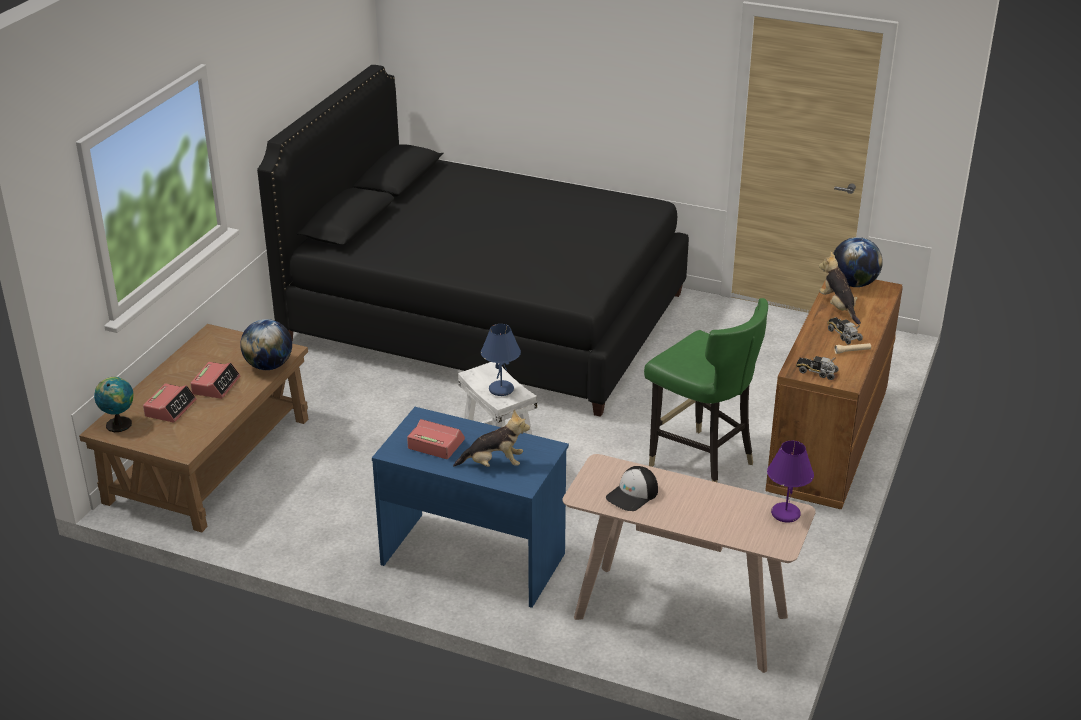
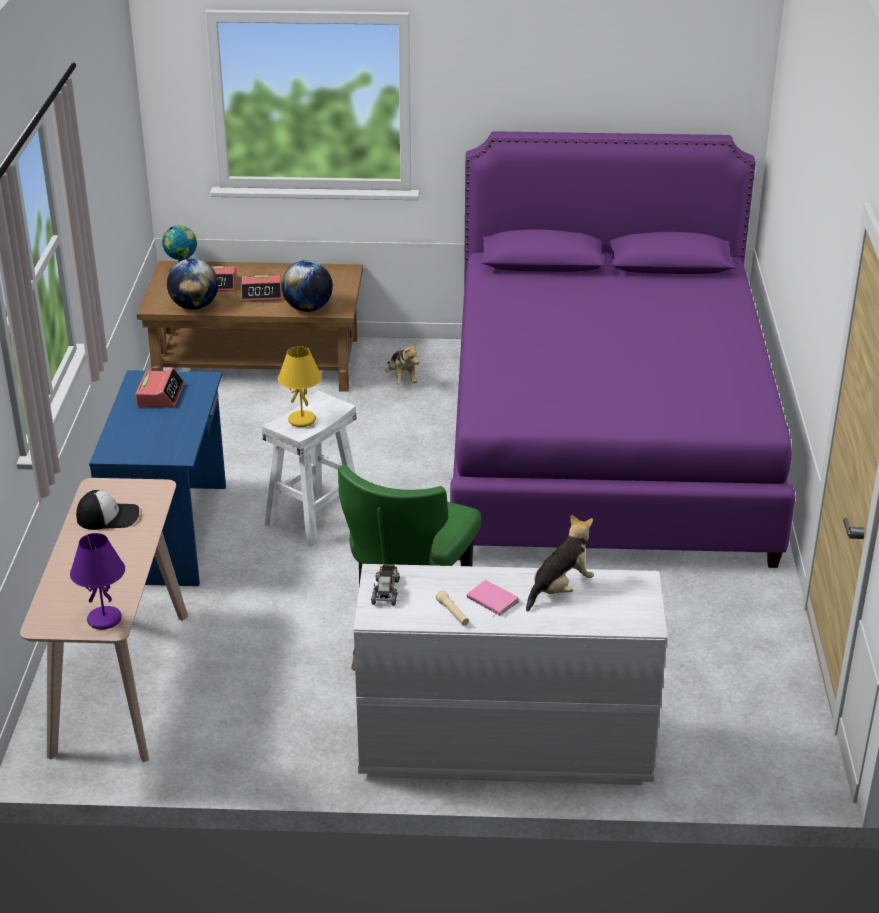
camera: 70 degrees right, 0 degrees up
(486, 317) = (606, 444): black bed -> purple bed
(494, 464) = (138, 432): plush toy -> plush toy (402, 379)
(501, 389) = (302, 420): blue table lamp -> yellow table lamp
(633, 495) = (108, 516): cap -> cap turned 150 degrees clockwise
(827, 445) = (503, 747): brown dresser -> white dresser
(843, 334) = (491, 601): toy truck -> pink book
(854, 284) = (636, 594): globe -> globe (194, 306)

